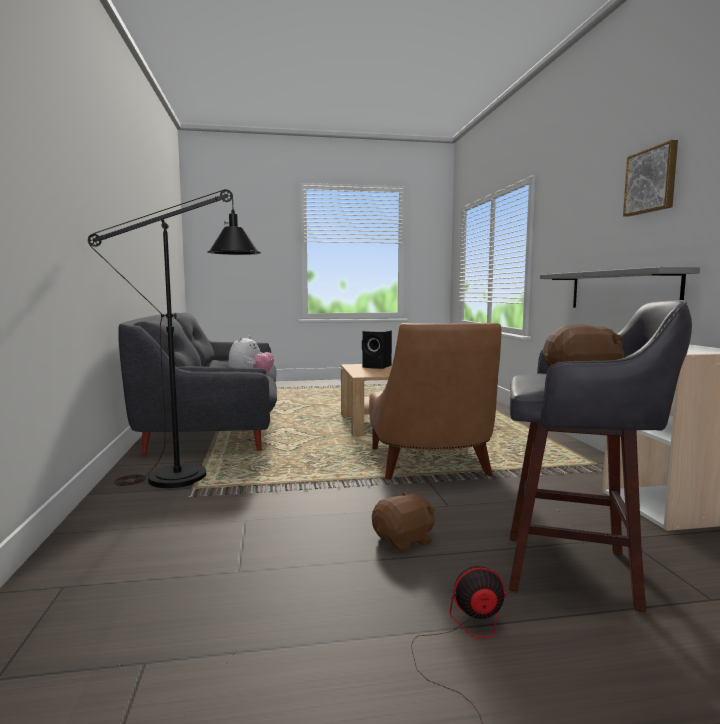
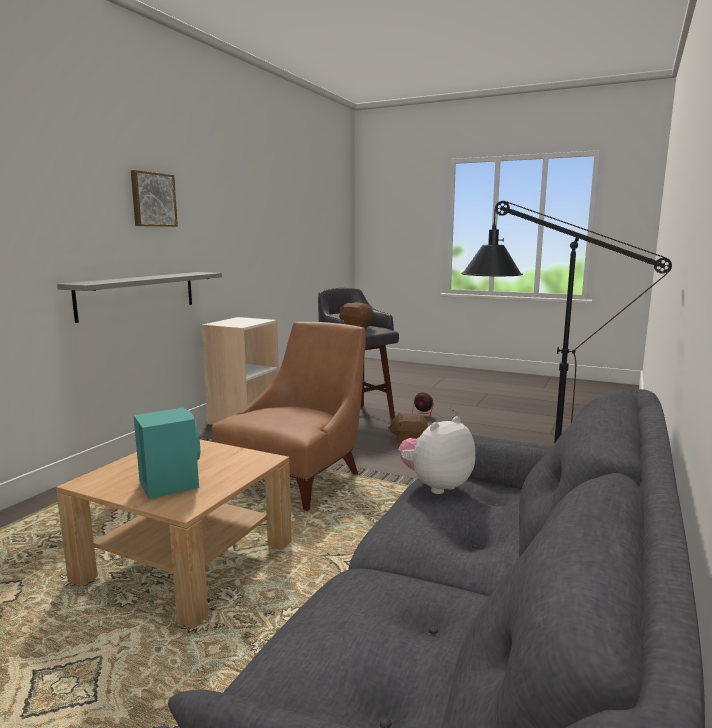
camera: 145 degrees left, 5 degrees up
(378, 367) = (169, 484): black speaker -> turquoise speaker

